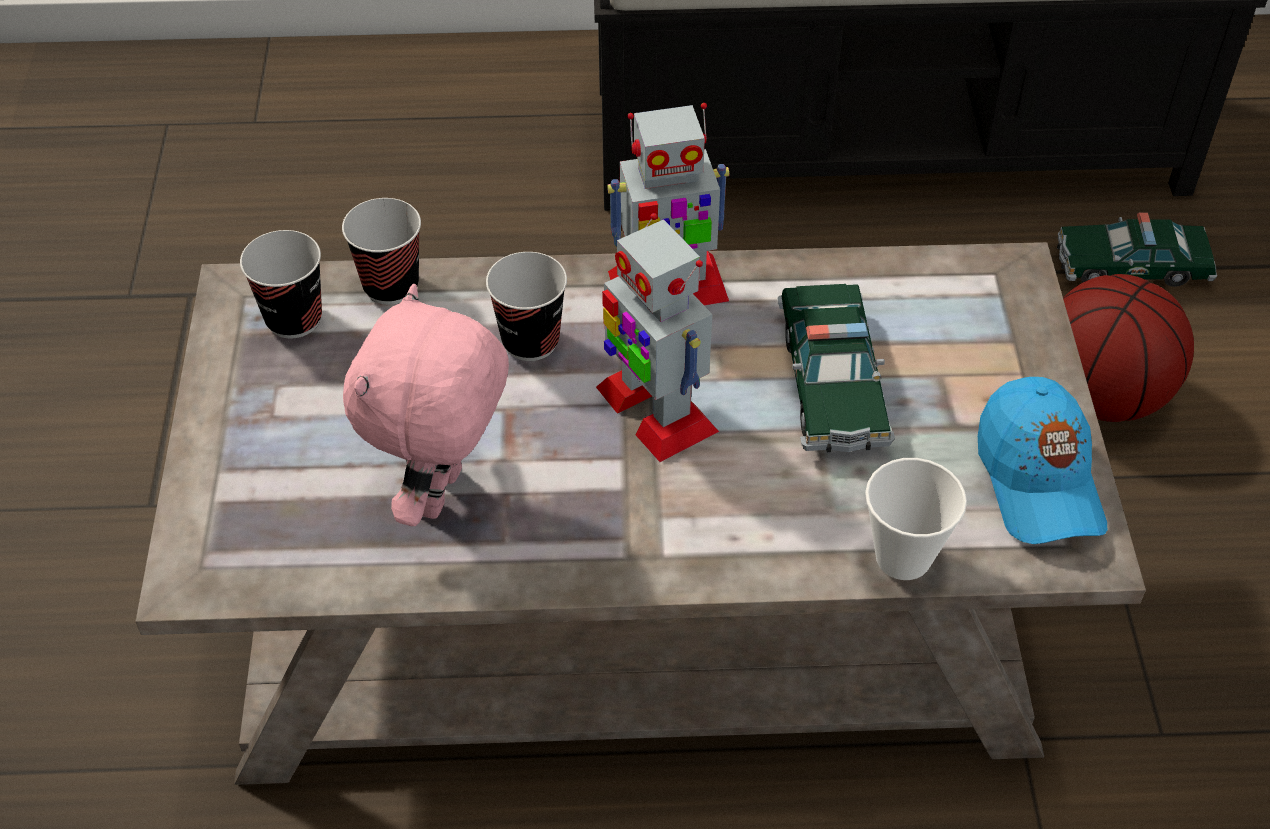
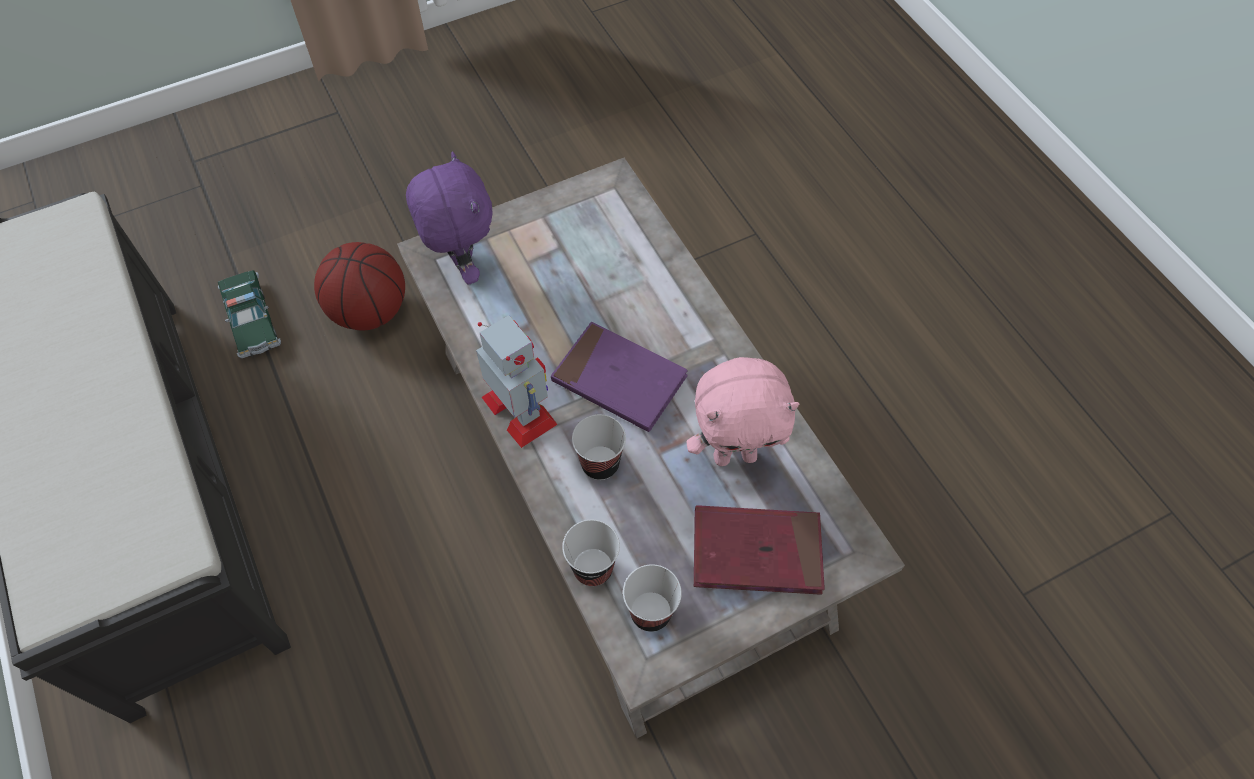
camera: 115 degrees left, 10 degrees up
(286, 455) = (756, 552): none -> red book
(655, 409) = (619, 380): toy robot -> purple book
(831, 382) = (557, 307): toy car -> none
(903, 557) = (657, 244): cup -> none
(966, 298) = (462, 266): none -> purple plush toy
(1038, 480) = (580, 206): blue cap -> none

